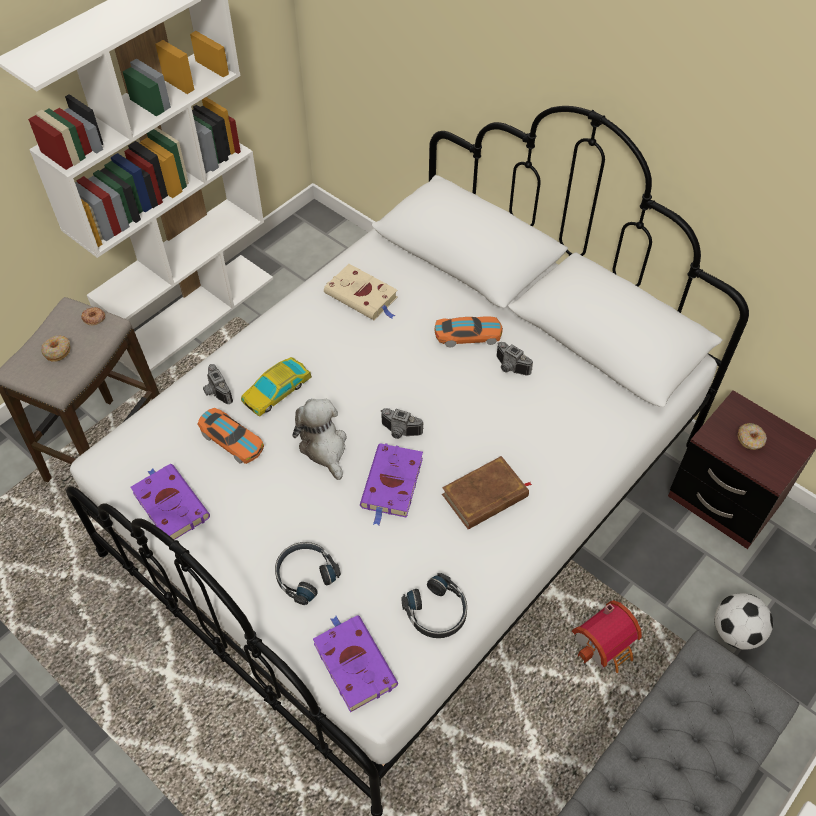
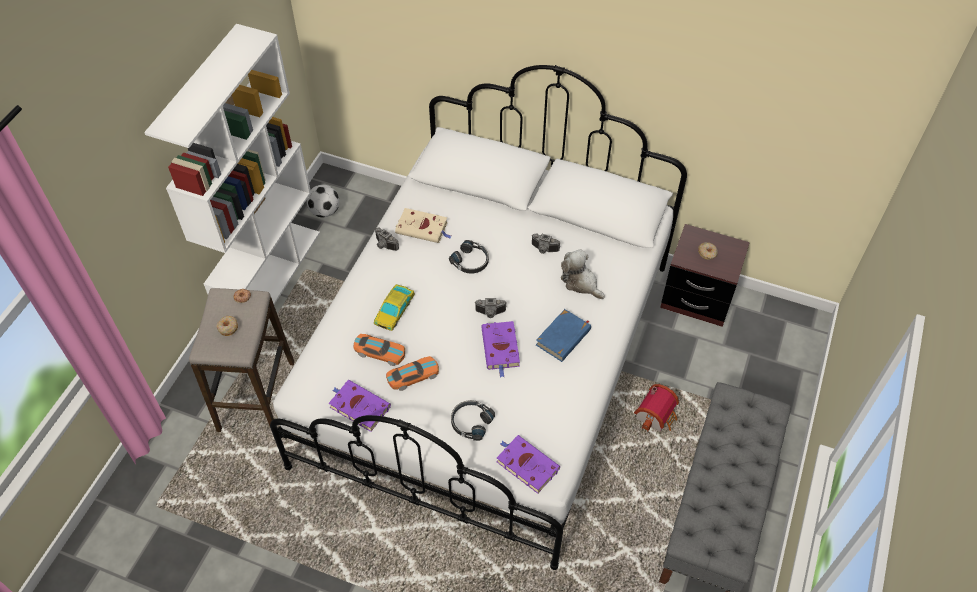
camera: 20 degrees left, 0 degrees up
(216, 392) = (352, 323): camera -> camera (384, 245)
(324, 447) = (445, 338): plush toy -> plush toy (580, 282)
(437, 612) = (564, 418): black headphones -> black headphones (471, 261)
(468, 335) = (507, 235): toy car -> toy car (413, 376)
(485, 496) = (563, 337): brown book -> blue book
(736, 632) = (733, 381): football -> football (325, 211)

